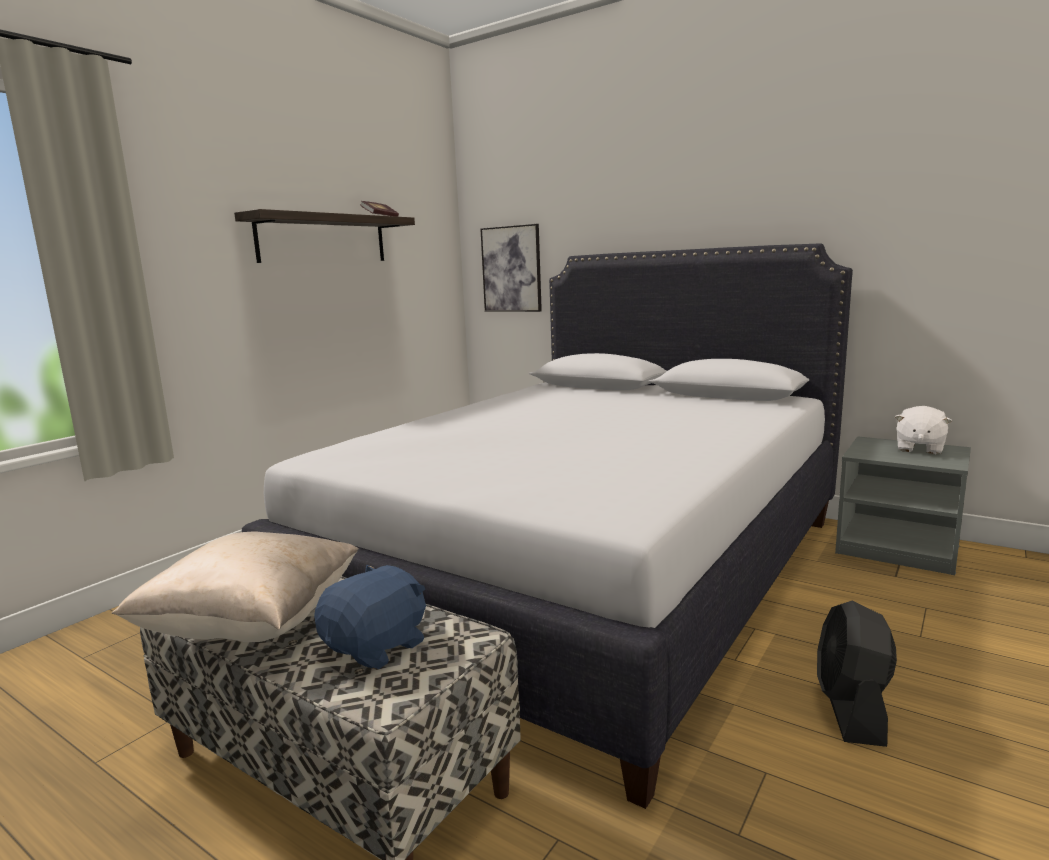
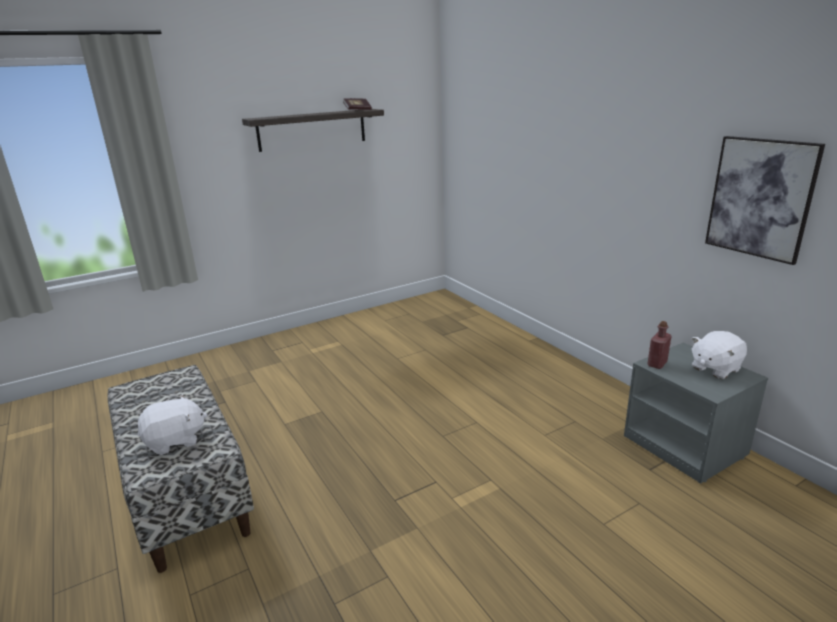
camera: 25 degrees right, 10 degrees up
(253, 625) = (142, 409): beige pillow -> none
(377, 647) = (175, 441): blue plush toy -> white plush toy
(511, 269) = (469, 146): picture -> picture (760, 198)
(586, 572) = (427, 403): white bed -> none
(851, 709) = (485, 558): black fan -> none
(865, 453) = (657, 364): none -> red bottle

